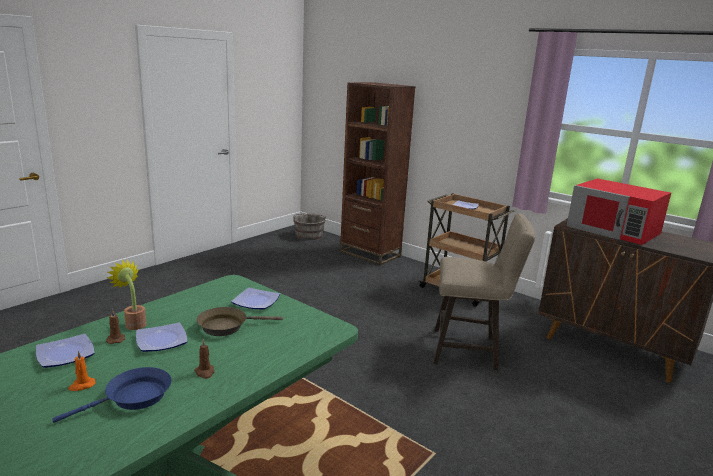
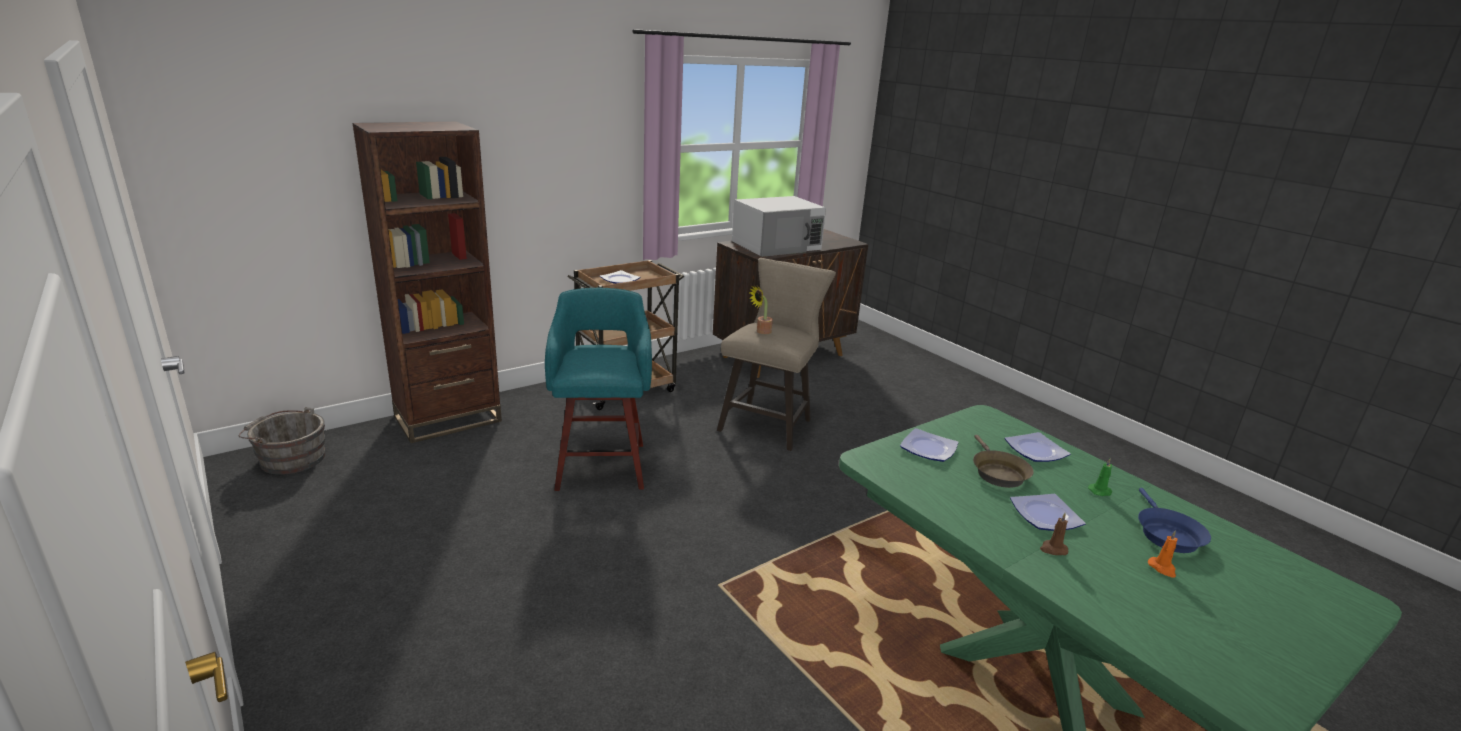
camera: 75 degrees left, 5 degrees up
(64, 355) = (1106, 587): plate -> plate (1037, 451)
(133, 398) = (1166, 534): blue frying pan -> blue frying pan turned 150 degrees counterclockwise
(134, 323) = (1007, 536): potted plant -> potted plant (761, 332)
(205, 372) = (1100, 491): brown candle -> green candle
(356, 298) = (601, 464): none -> turquoise stool
(614, 229) = (777, 245): red microwave -> white microwave

